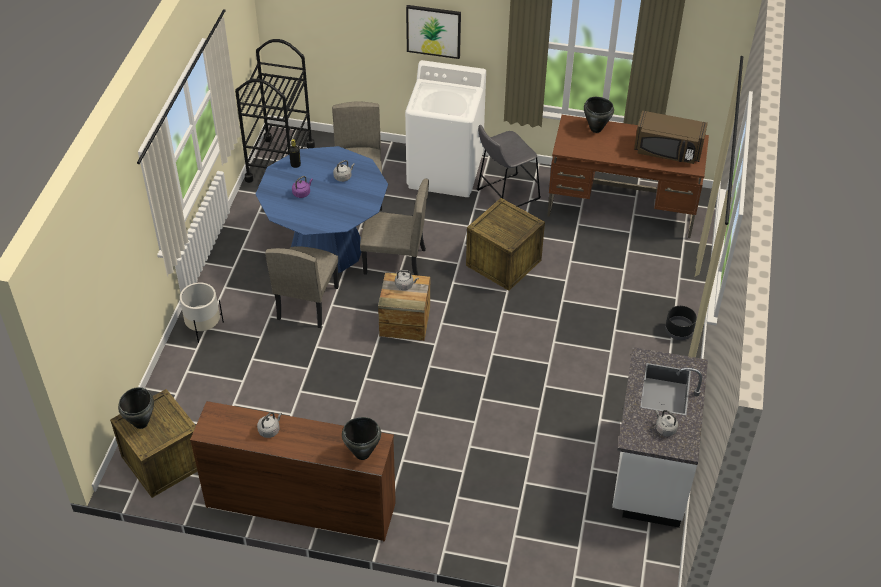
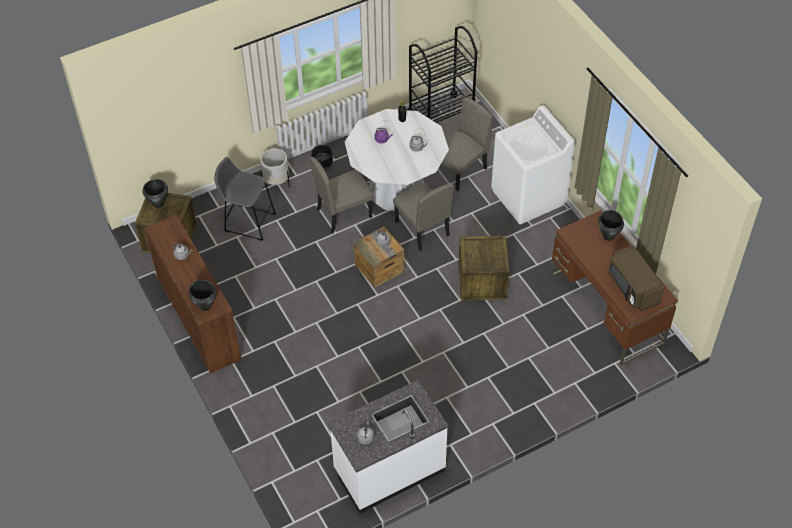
camera: 50 degrees right, 5 degrees up
(326, 248) = (397, 189): blue dining table -> white dining table
(433, 31) = (553, 89): picture -> none
(505, 195) = (543, 241): grey stool -> grey stool (247, 221)
(678, 331) = (525, 412): black planter -> black planter (322, 164)

